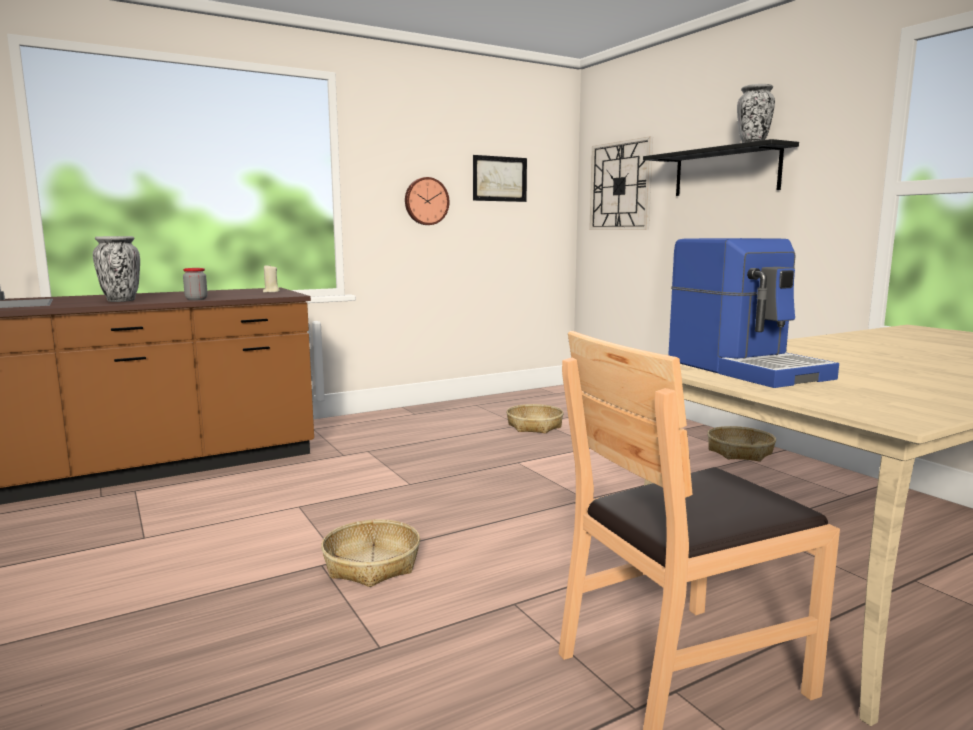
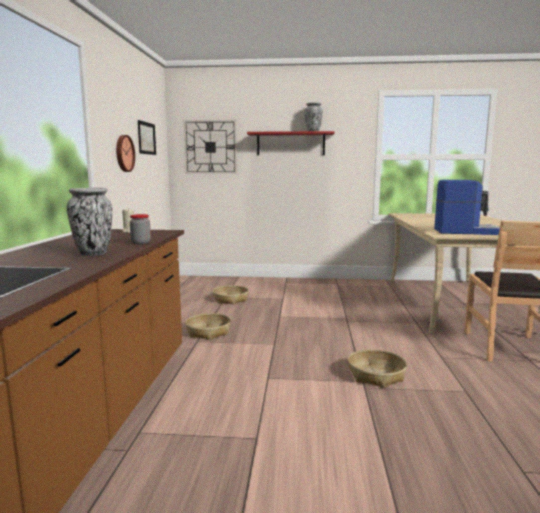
camera: 55 degrees left, 0 degrees up
(726, 172) = (290, 144): black shelf -> red shelf
(739, 452) = (328, 283): basket -> basket (208, 332)

